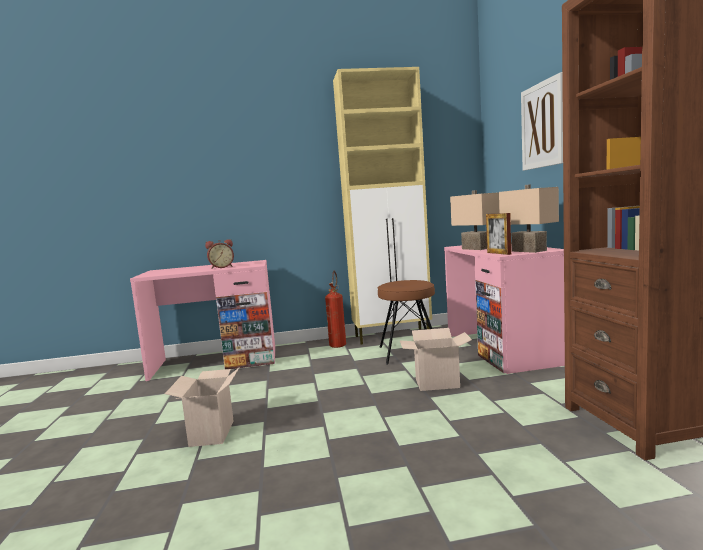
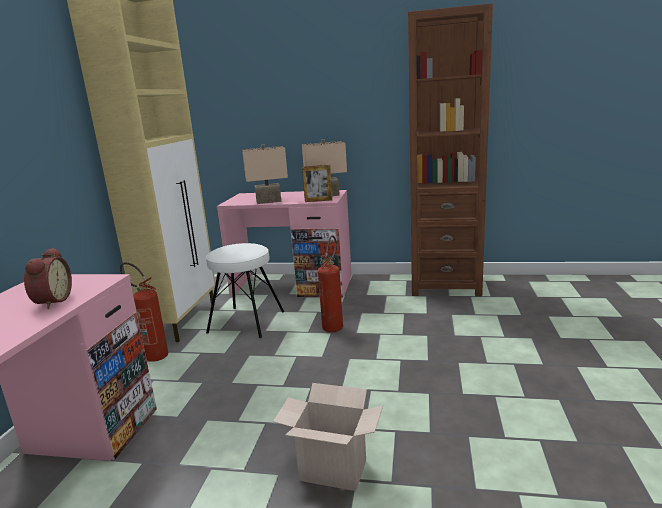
camera: 70 degrees left, 10 degrees up
(409, 353) = (246, 322): brown stool -> white stool
(436, 384) = (334, 325): cardboard box -> fire extinguisher
(542, 125) = (297, 86): picture -> none

